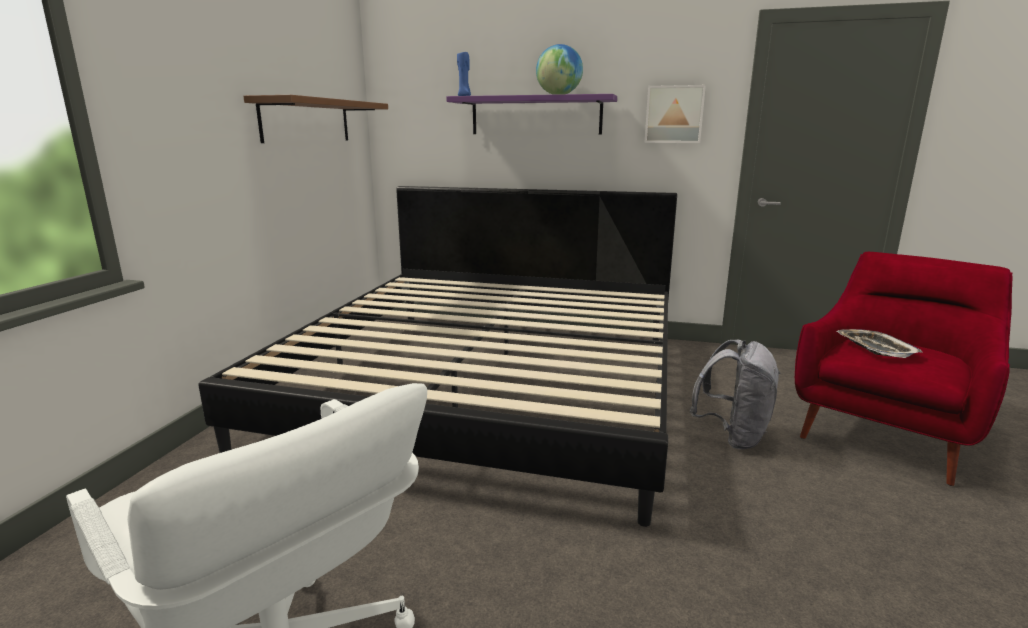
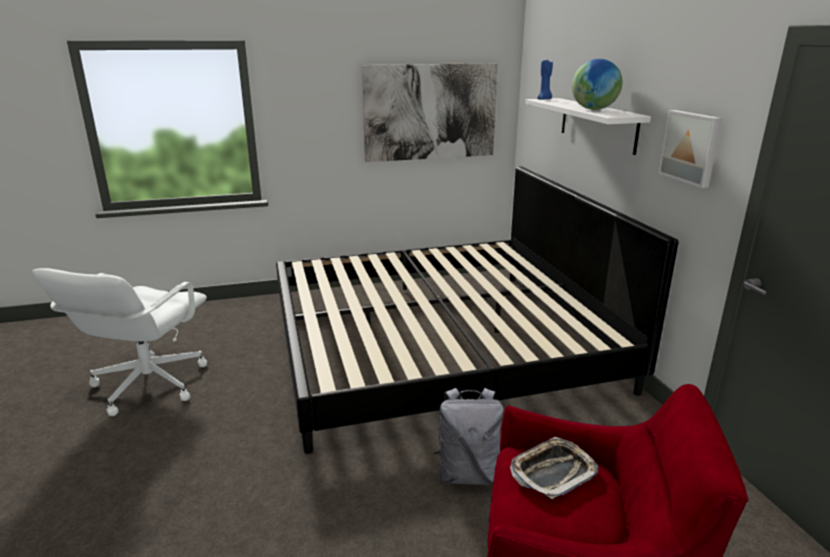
camera: 60 degrees right, 5 degrees up
(306, 121) = (430, 112): brown shelf -> picture
(536, 115) = (597, 124): purple shelf -> white shelf

